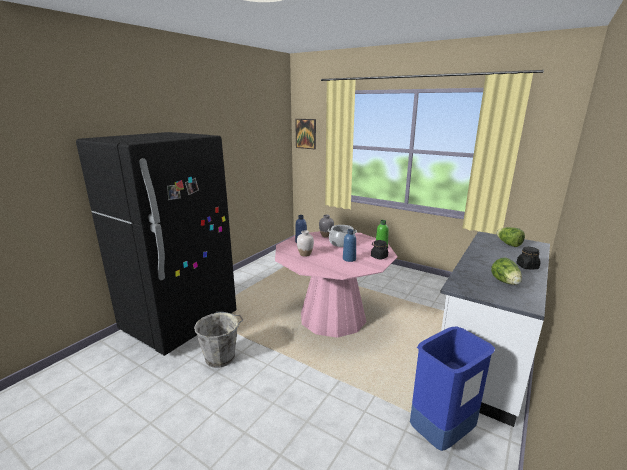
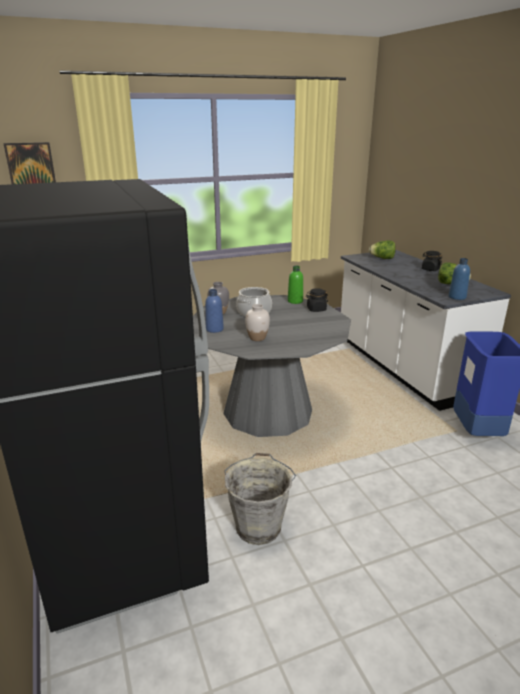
camera: 55 degrees left, 5 degrees up
(333, 317) = (268, 412): pink dining table -> grey dining table
(349, 259) = (303, 322): blue bottle -> blue bottle (457, 297)

